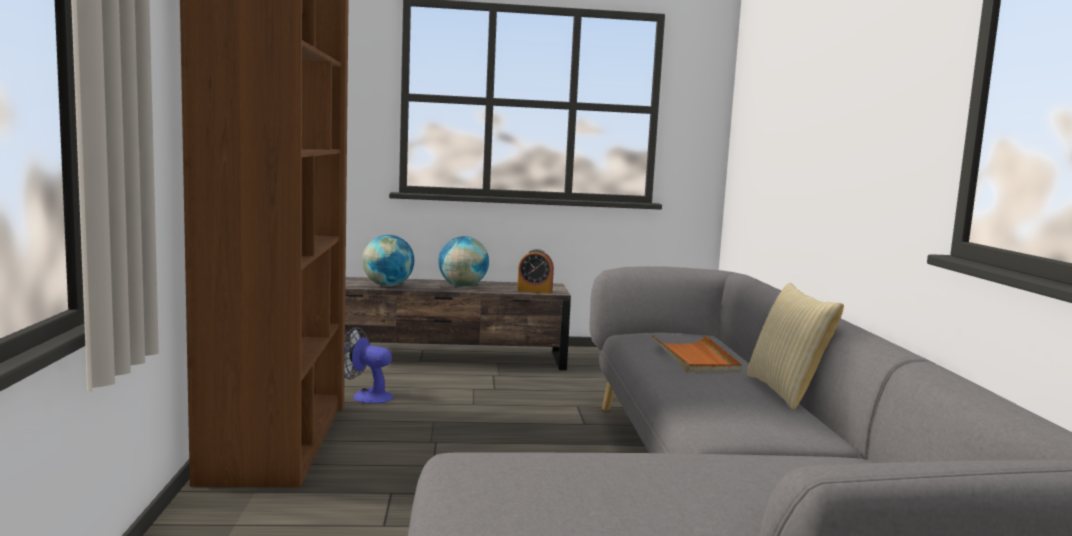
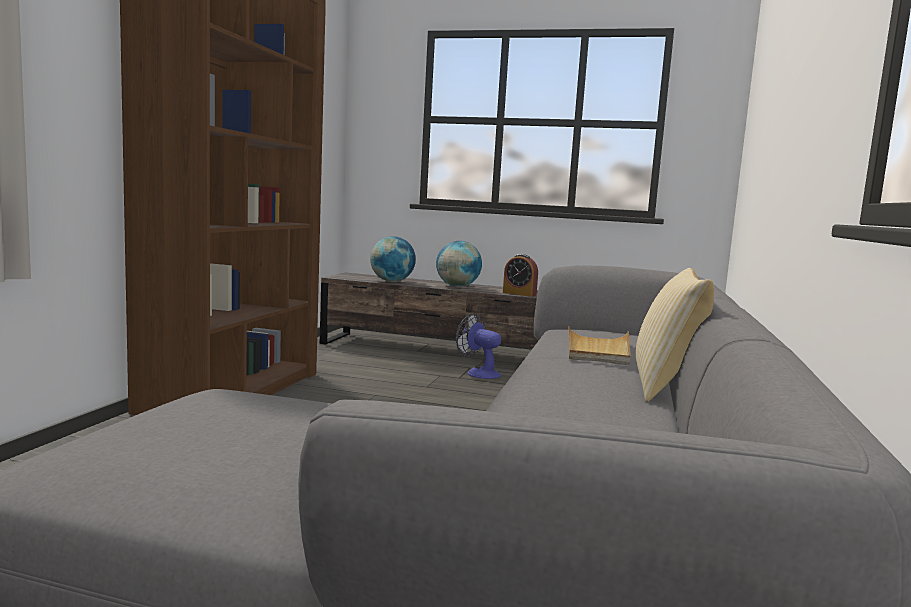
camera: 20 degrees right, 0 degrees up
(366, 396) = (341, 370): fan -> fan (478, 373)
(695, 358) = (597, 350): orange tray -> beige tray

